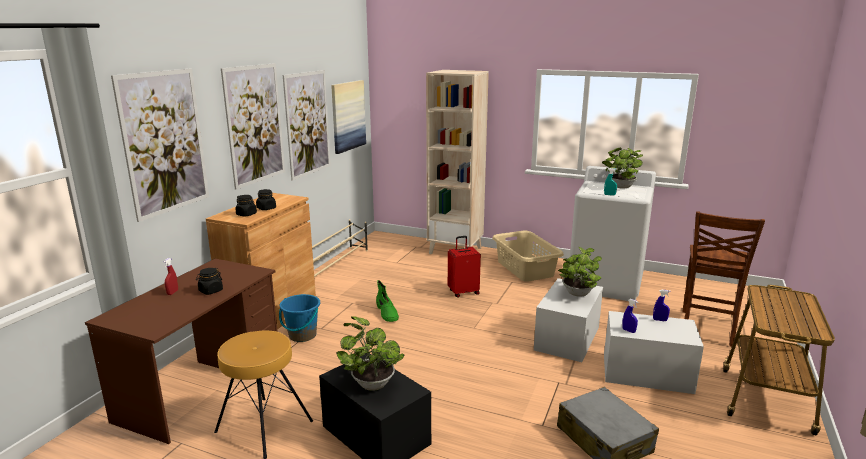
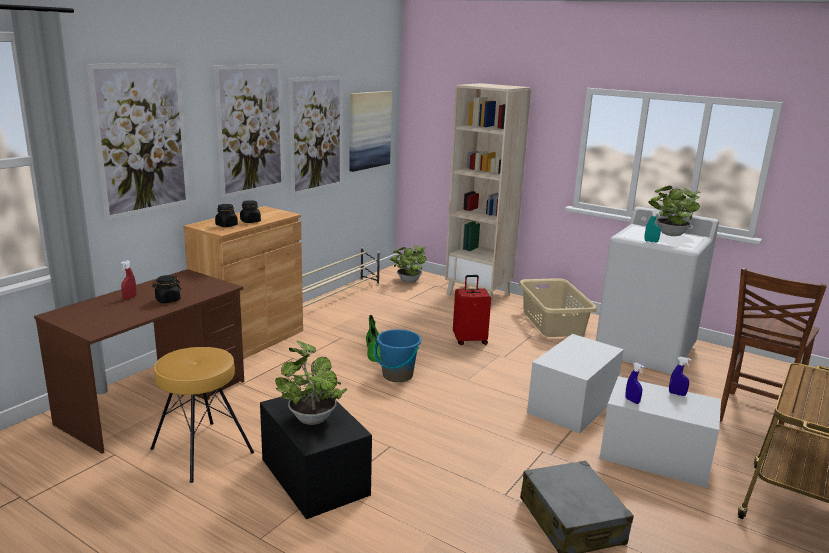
camera: 10 degrees right, 0 degrees up
(302, 335) = (275, 364): blue bucket -> blue bucket (397, 375)
(577, 294) = (587, 354): potted plant -> potted plant (408, 281)

